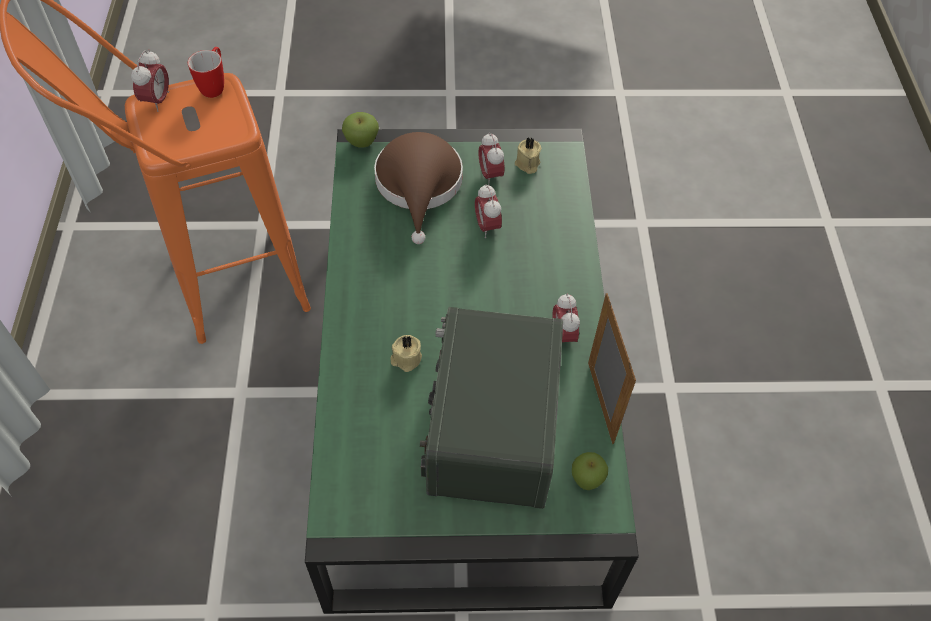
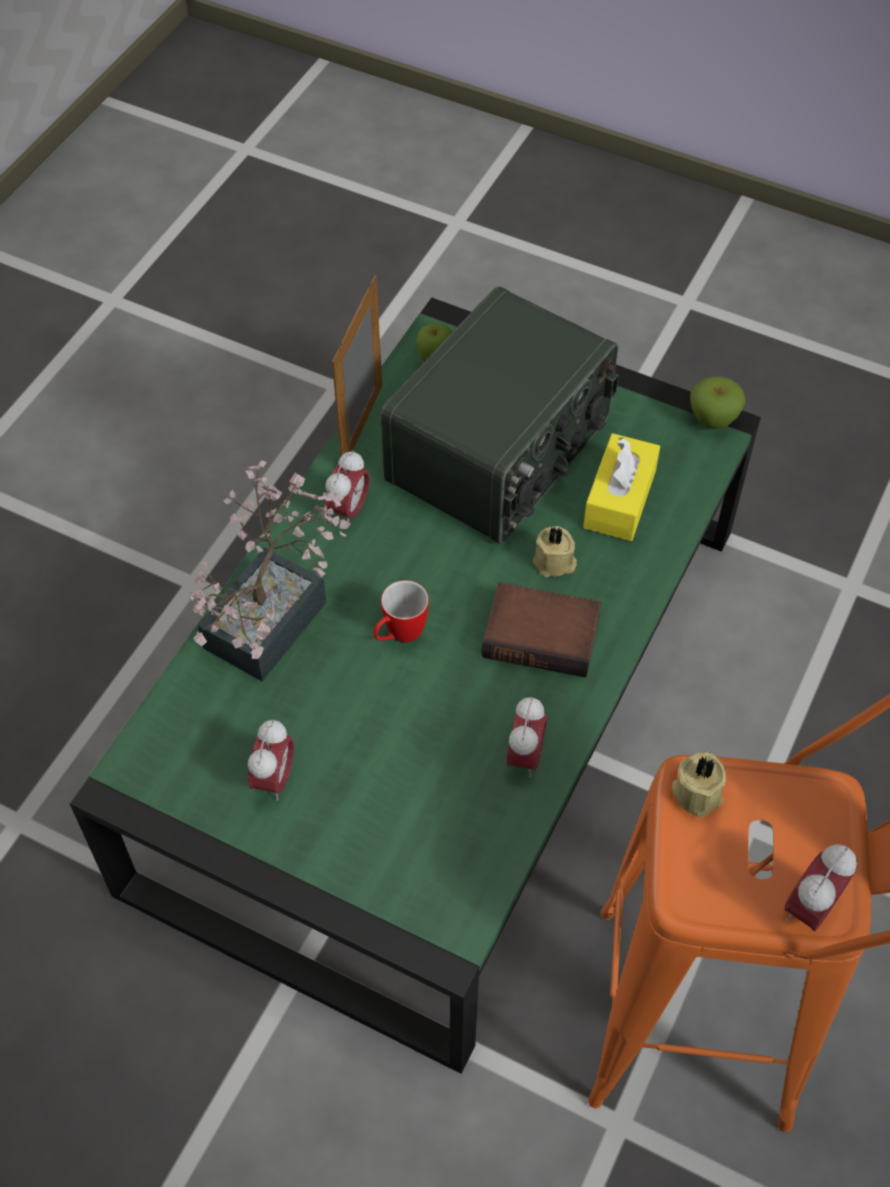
camera: 150 degrees left, 0 degrees up
(215, 86) = (700, 898): mug -> mug (399, 636)
(361, 142) = (437, 942): apple -> apple (712, 420)
(384, 428) = (619, 499): none -> yellow tissue box
(388, 309) = (543, 634): none -> book
(419, 186) = (393, 809): brown hat -> none
(487, 226) = (338, 694): alarm clock -> alarm clock (525, 756)
(527, 164) = (205, 772): beige candle -> beige candle (698, 791)
(555, 253) = (276, 614): none -> potted plant

